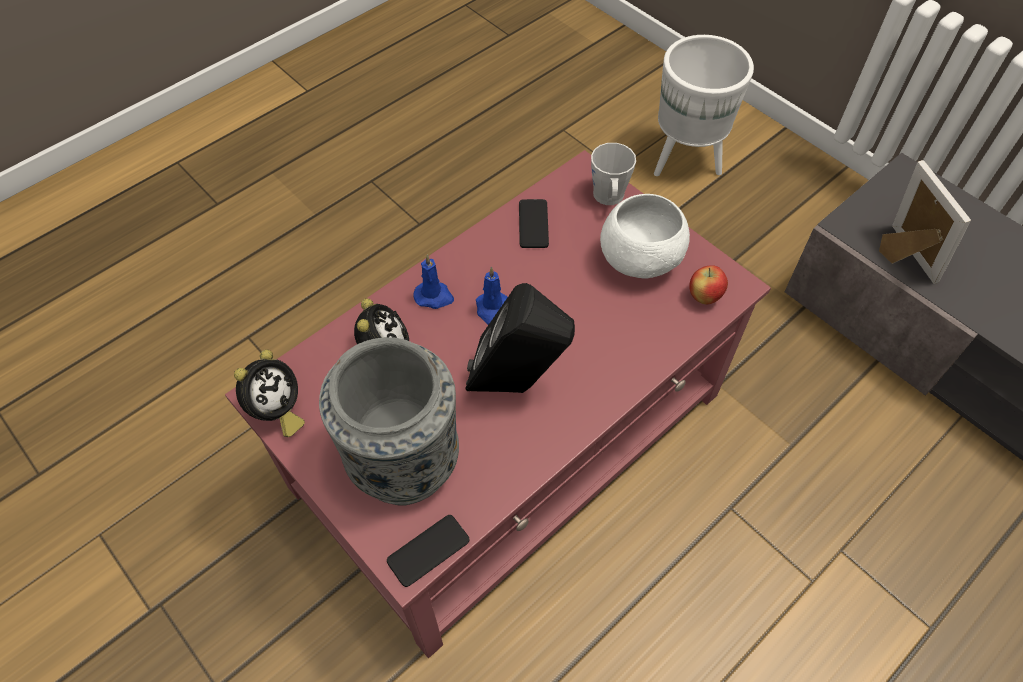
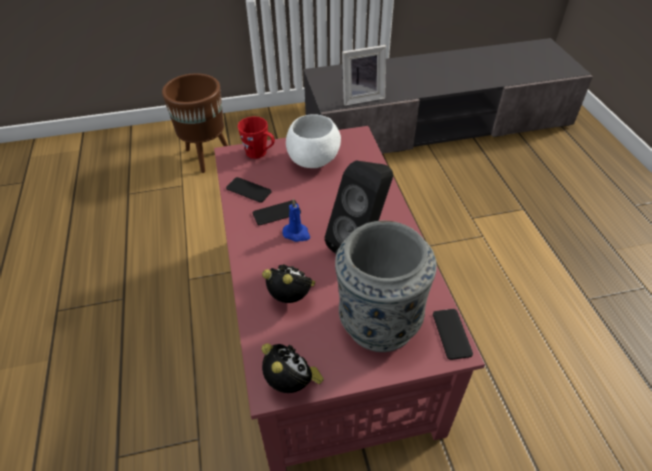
camera: 60 degrees left, 10 degrees down
(434, 296) = (264, 257): blue candle -> none
(514, 272) = (277, 213): none -> phone
(609, 198) = (259, 153): grey mug -> red mug
(686, 160) = (206, 156): white planter -> brown planter
(704, 297) = (356, 148): apple -> none
(901, 257) = (361, 97): picture frame -> picture frame turned 150 degrees clockwise

